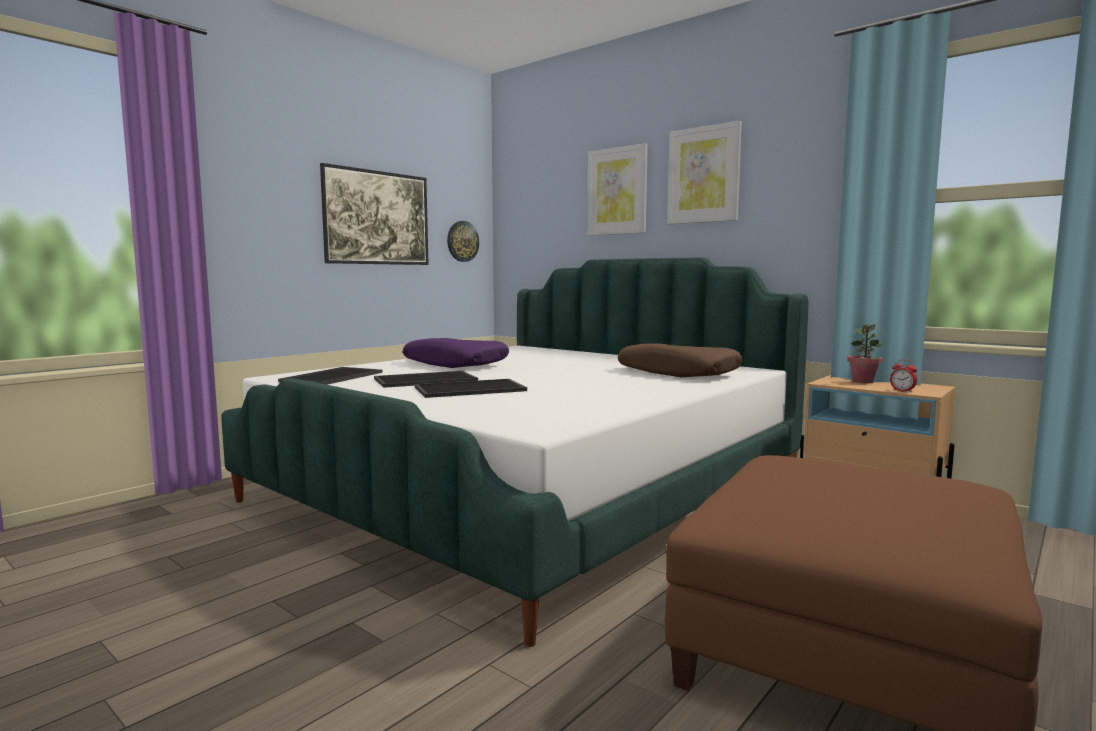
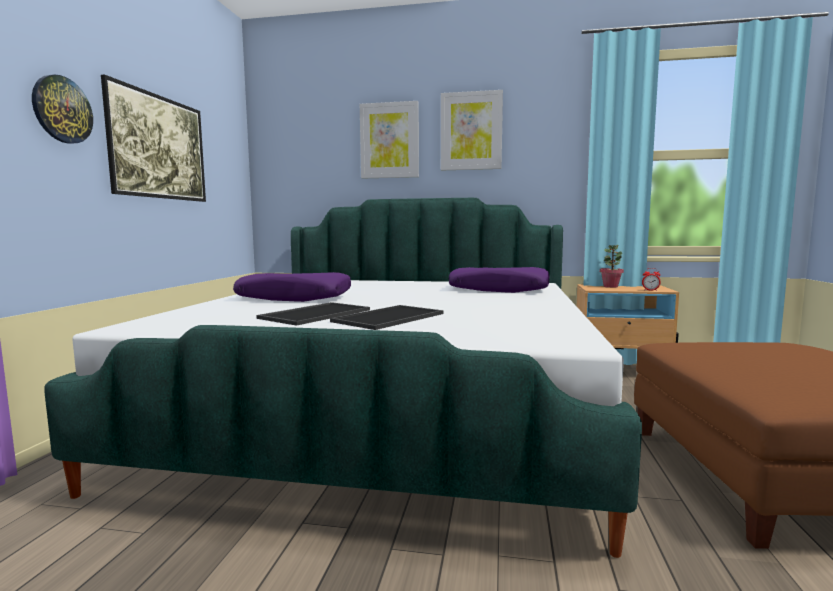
camera: 30 degrees left, 0 degrees up
(333, 377) = (201, 321): tray -> none
(462, 241) = (229, 180): wall clock -> wall clock (62, 110)
(678, 372) = (499, 289): brown pillow -> purple pillow

